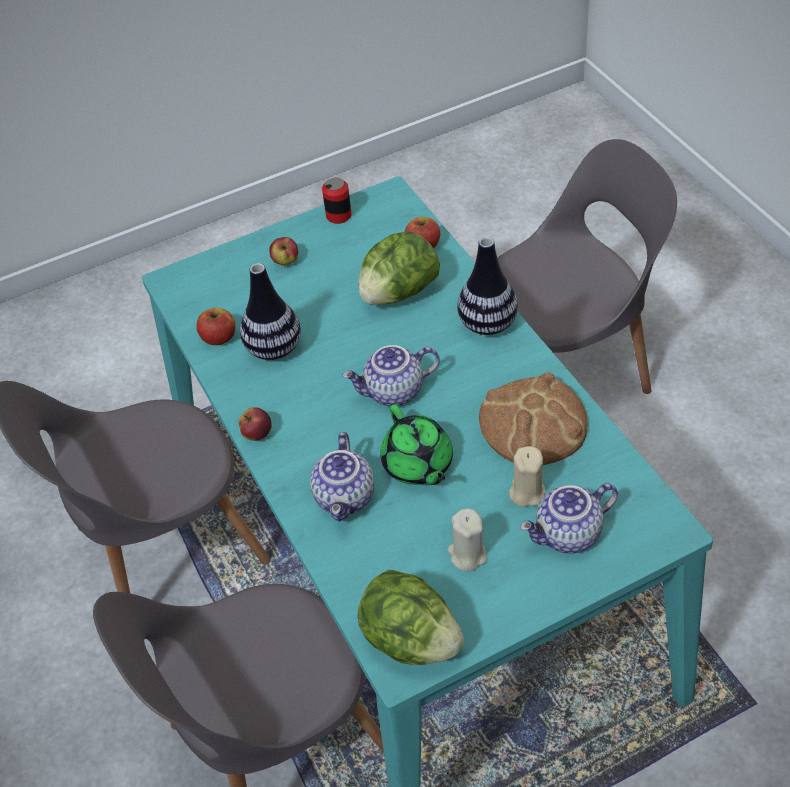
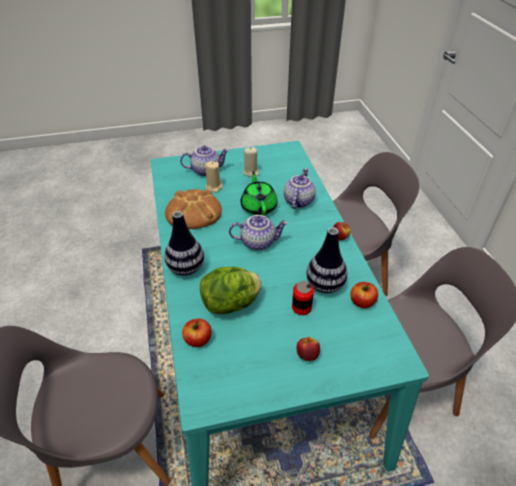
camera: 170 degrees left, 5 degrees down
(338, 215) = (253, 393): can -> can (301, 307)
(411, 640) = (284, 153): lettuce -> none

